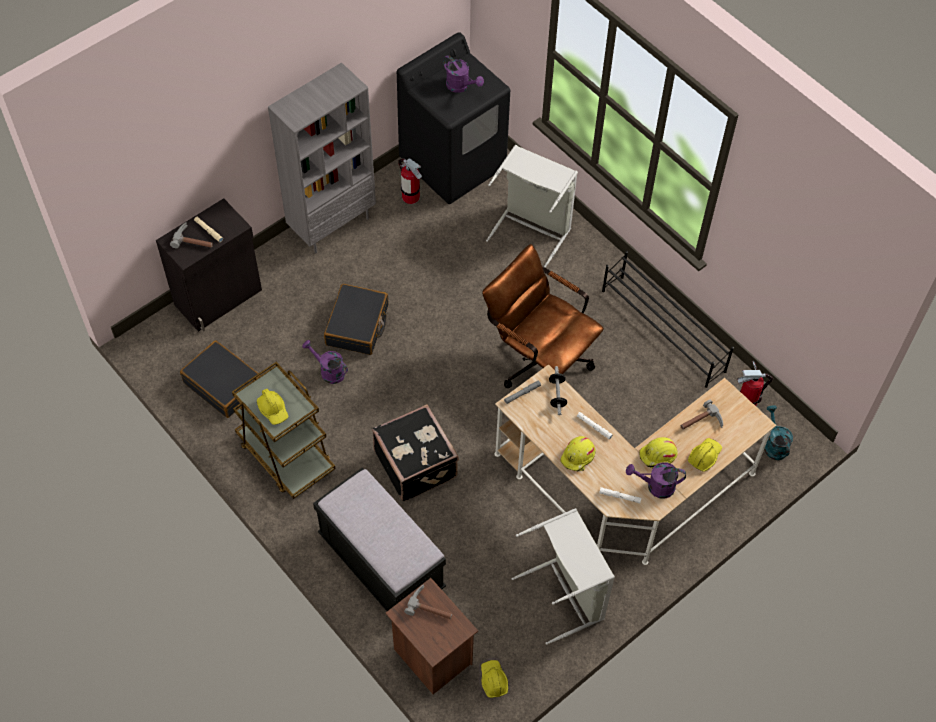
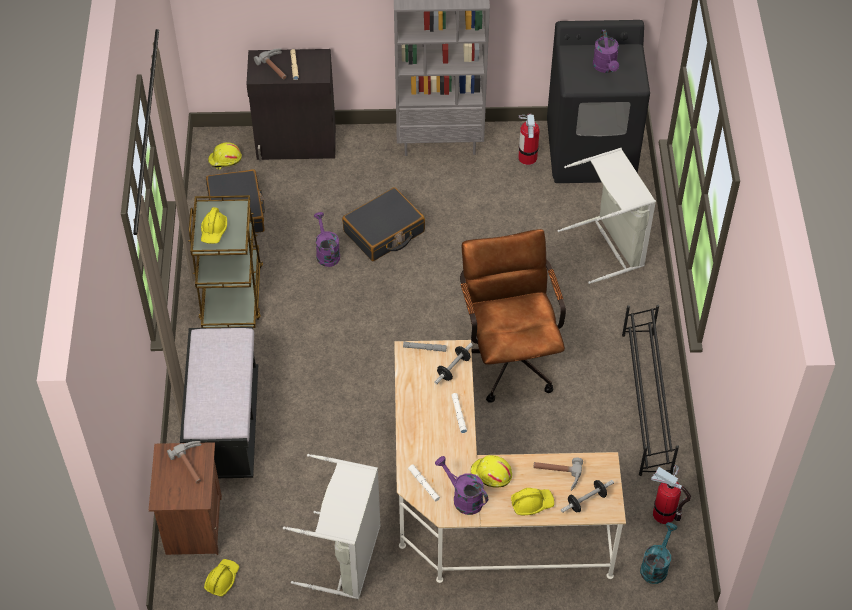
camera: 40 degrees right, 5 degrees down
(416, 463) = (327, 369): black suitcase -> none
(578, 456) = (421, 429): yellow hard hat -> yellow hard hat (225, 160)
(737, 428) = (586, 501): none -> dumbbell

